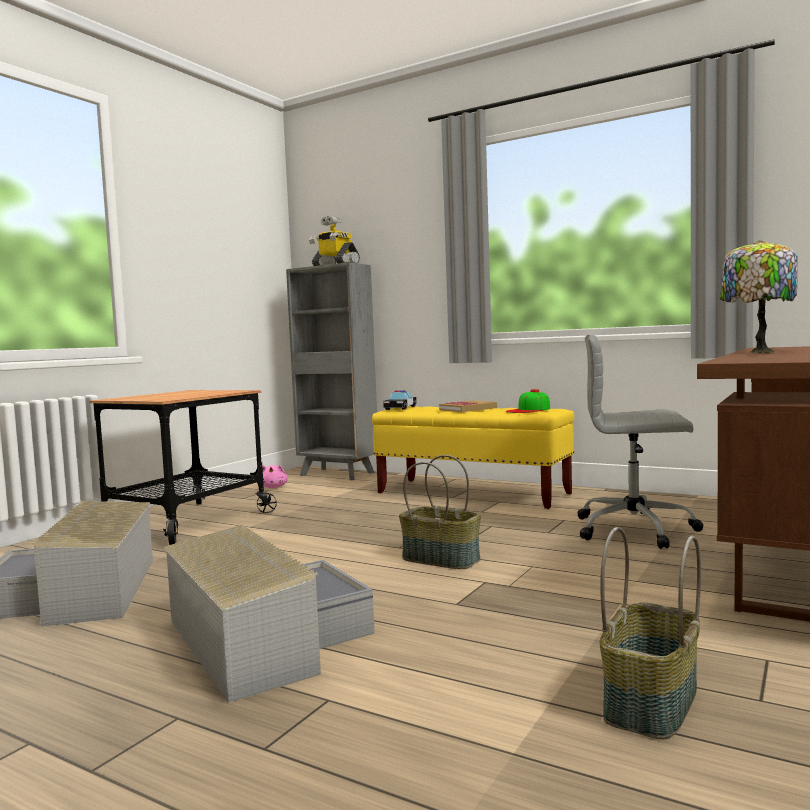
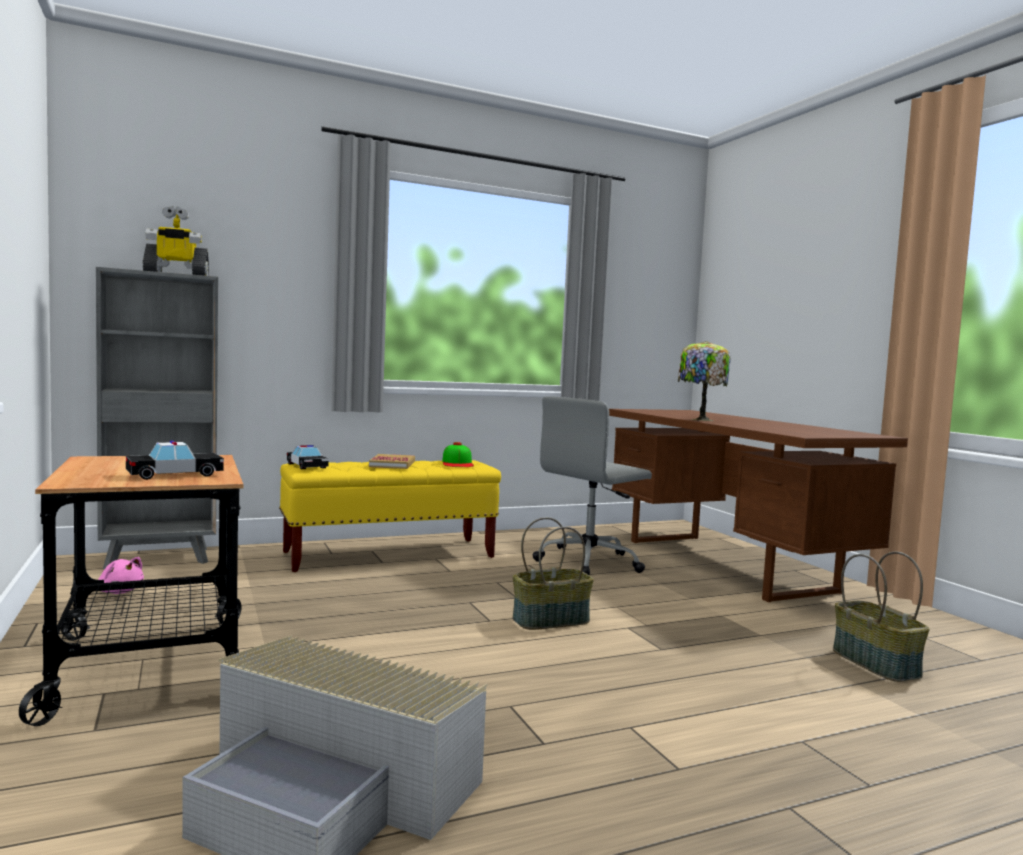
camera: 55 degrees left, 0 degrees up
(166, 397) = (175, 474): none -> toy car
(262, 637) = (642, 729): grey storage box -> none

